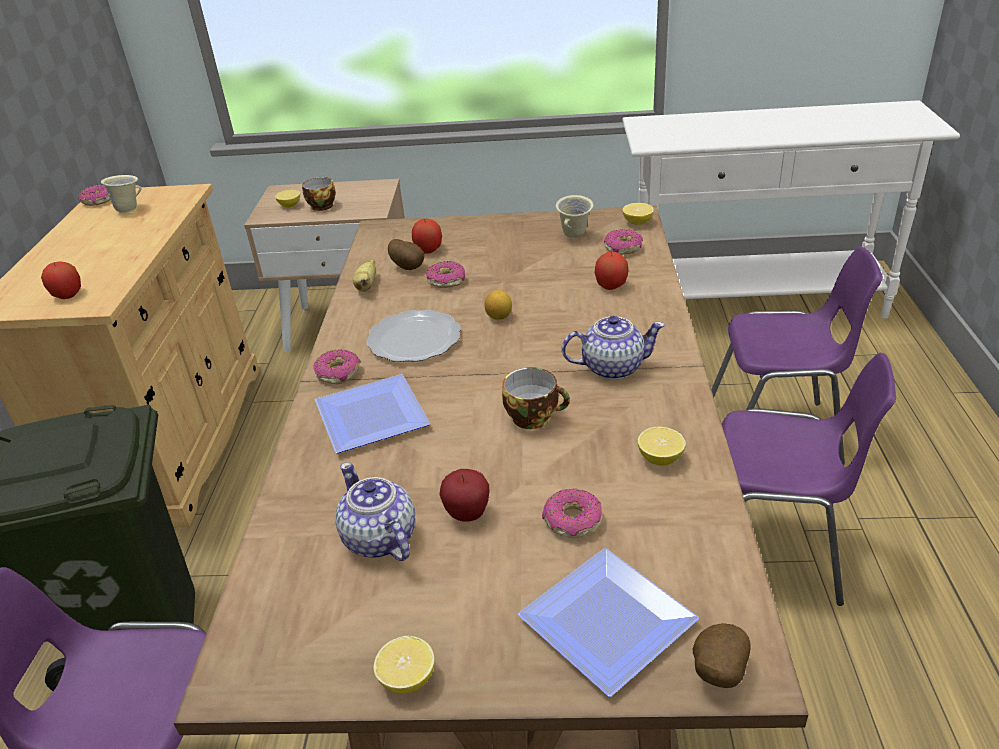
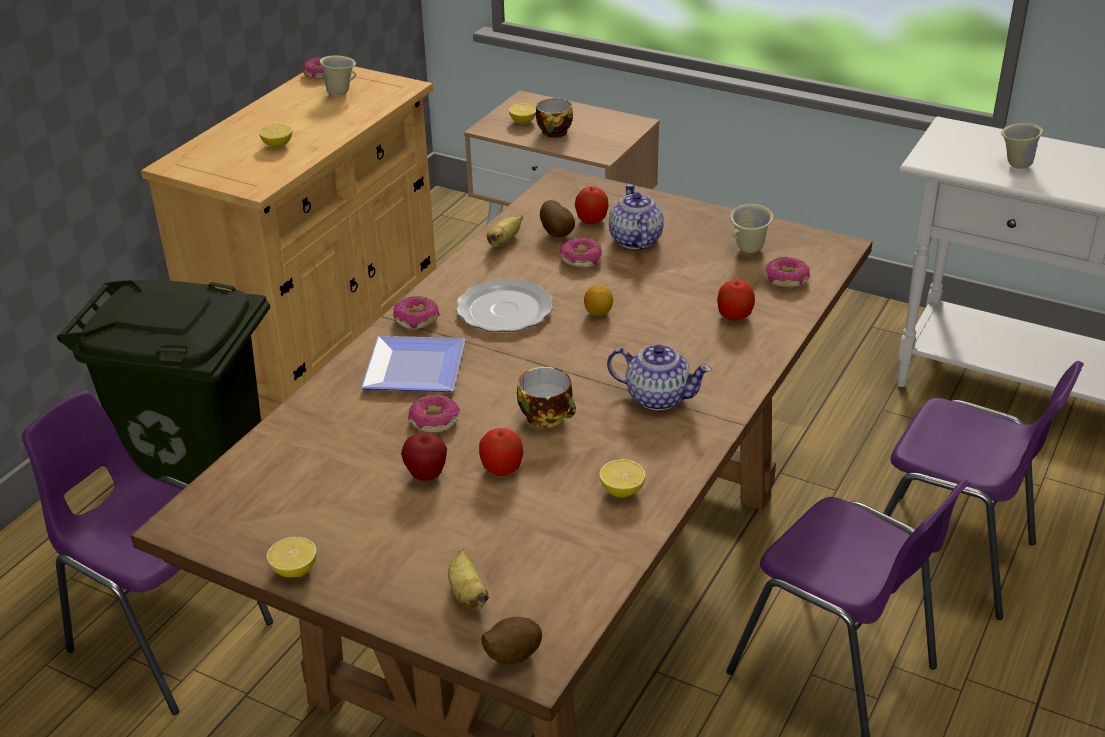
camera: 25 degrees right, 0 degrees up
(68, 295) = (239, 171): apple -> apple (502, 469)
(379, 539) = (347, 468): teapot -> teapot (635, 240)
(572, 520) = (503, 511): donut -> donut (434, 421)
(613, 622) = (467, 594): plate -> banana
(637, 222) = (830, 255): lemon -> lemon (277, 145)
(708, 132) = (1015, 165): none -> beige mug

